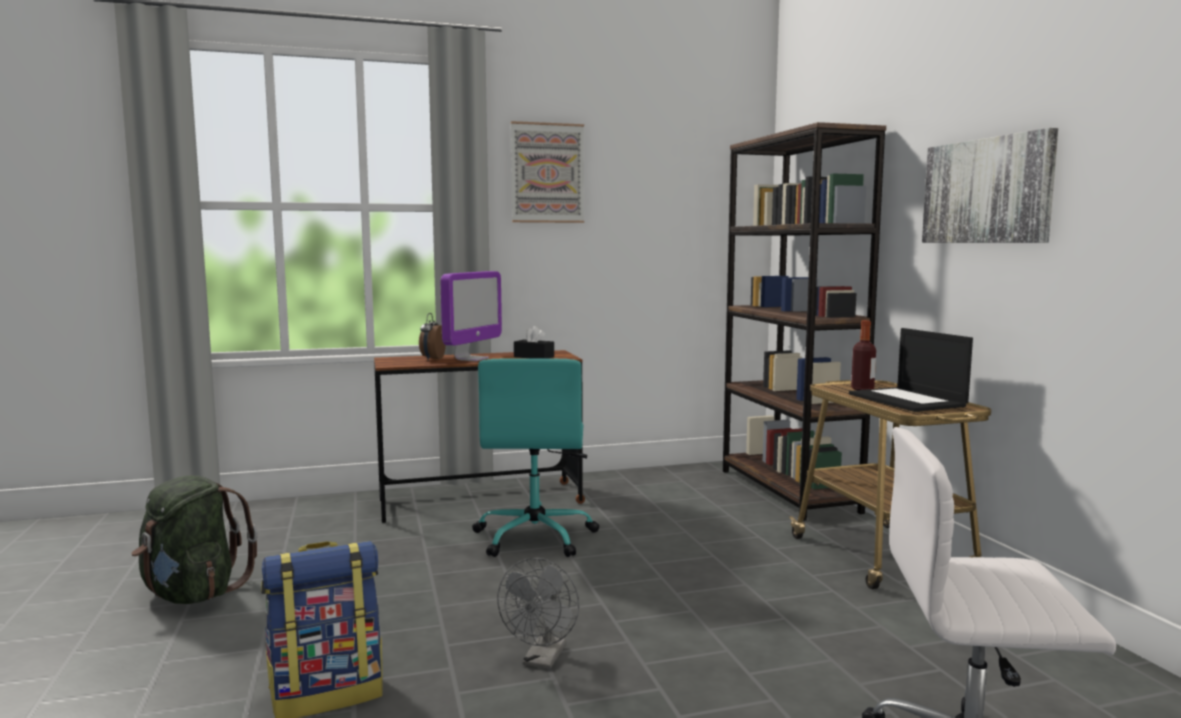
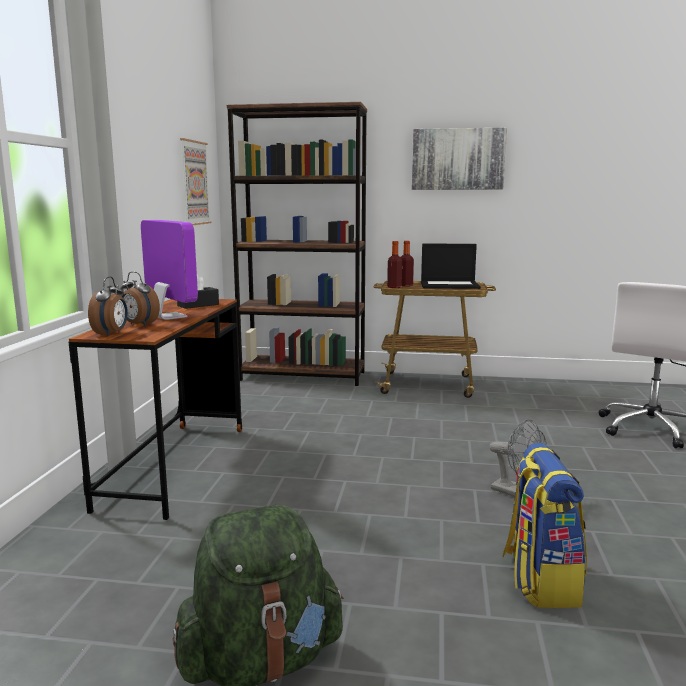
camera: 65 degrees left, 5 degrees up
(394, 360) = (111, 334): none -> alarm clock
(535, 537) = (296, 459): turquoise office chair -> none
(547, 173) = (125, 112): picture -> picture (194, 183)
(826, 386) = (394, 287): none -> bottle

